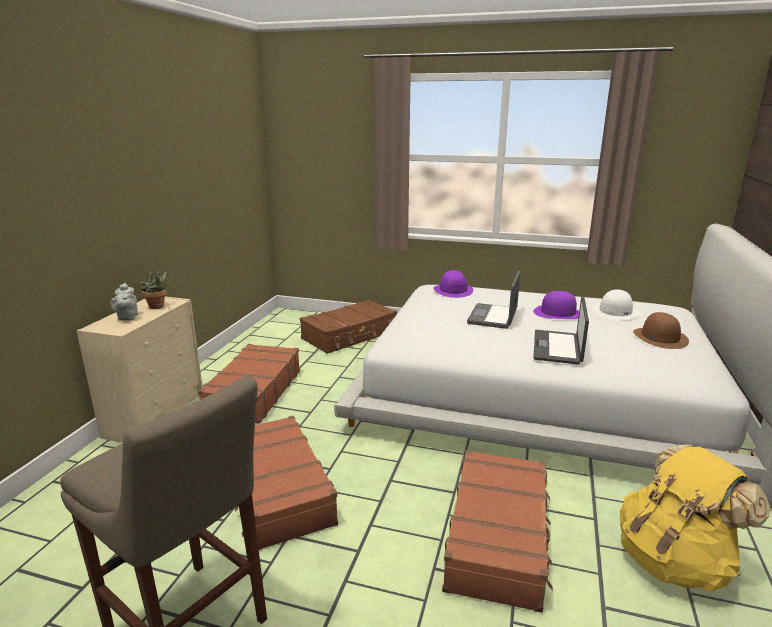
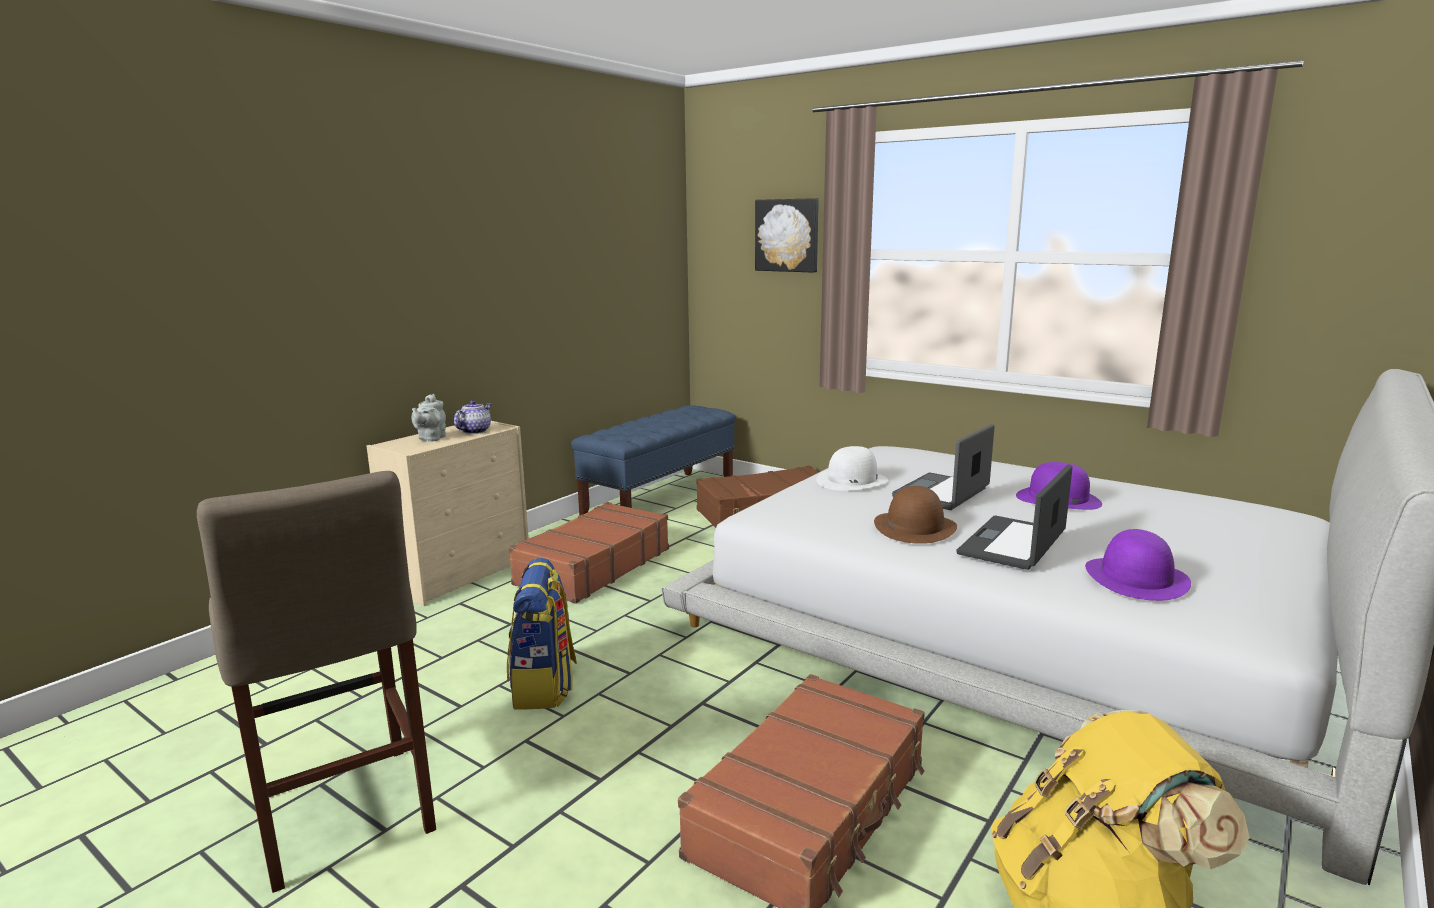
camera: 20 degrees right, 5 degrees down
(158, 307) = (475, 431): potted plant -> teapot
(270, 333) = (660, 498): none -> blue bench
(276, 491) = (544, 687): brown suitcase -> backpack
(345, 143) = (787, 235): none -> picture
(453, 290) = (910, 455): purple hat -> purple hat (1136, 578)
(615, 312) = (1166, 508): white hat -> white hat (852, 480)
(659, 337) = (1218, 552): brown hat -> brown hat (914, 527)

